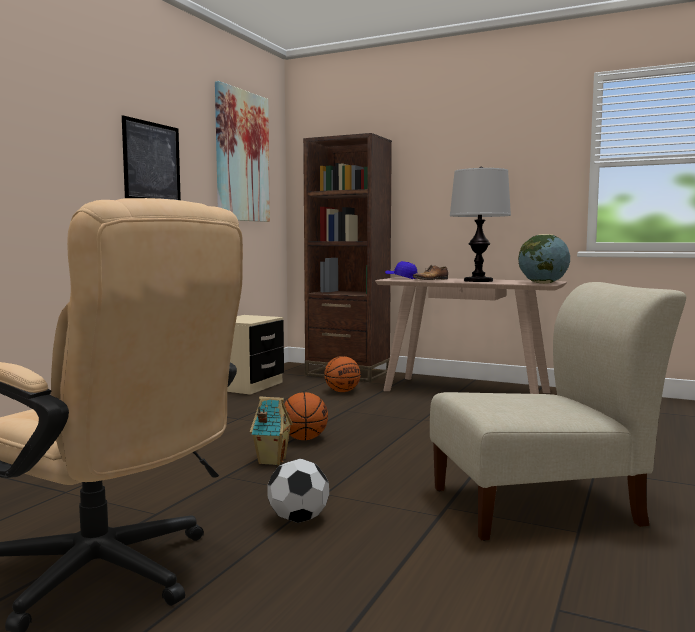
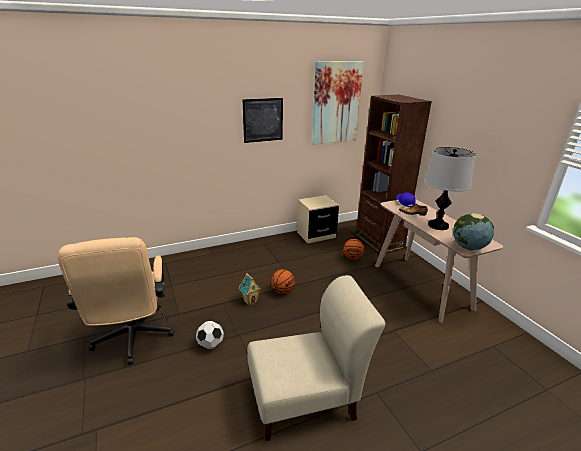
camera: 40 degrees right, 20 degrees up
(543, 506) = (306, 399): beige chair -> beige chair turned 45 degrees counterclockwise

